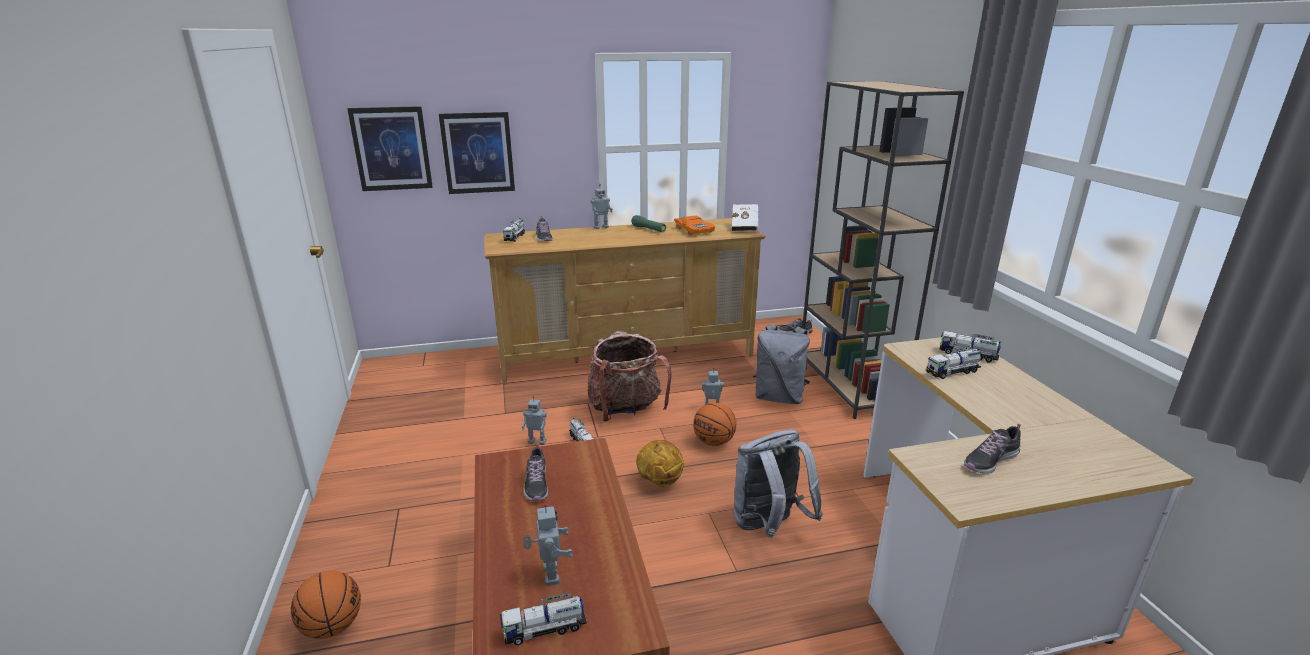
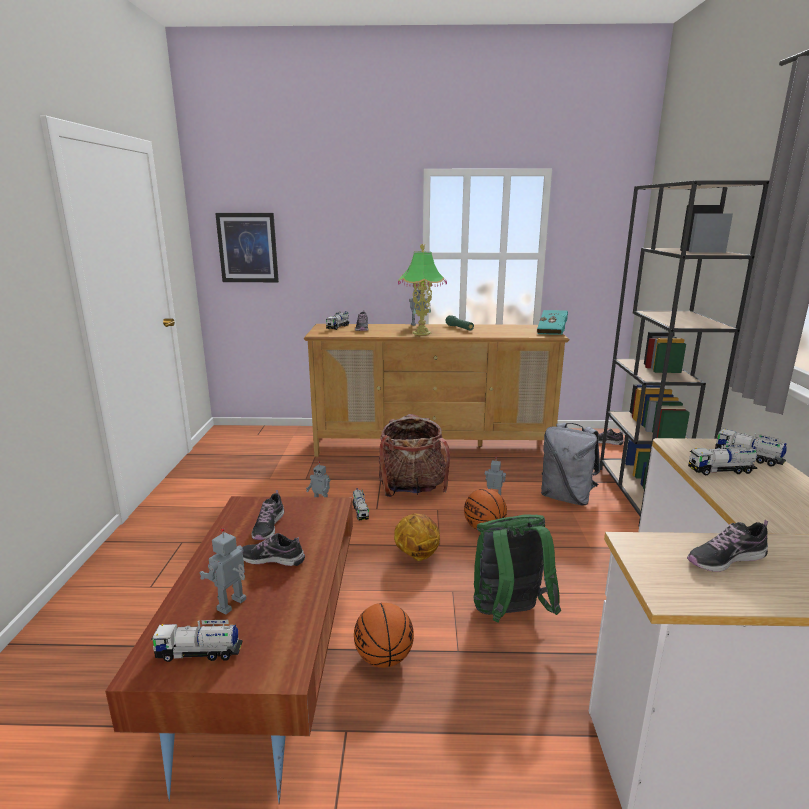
camera: 15 degrees right, 5 degrees down
(332, 627) = (81, 628): basketball -> basketball (383, 658)
(478, 153) = (317, 254): picture -> none
(549, 575) = (233, 605): toy robot -> toy robot turned 150 degrees counterclockwise
(561, 519) = (272, 559): none -> shoe
(613, 239) = (421, 333): none -> table lamp
(694, 230) = (501, 331): orange toy car -> none
(745, 227) = (552, 331): white book -> turquoise book
(769, 526) = (509, 614): grey backpack -> green backpack

